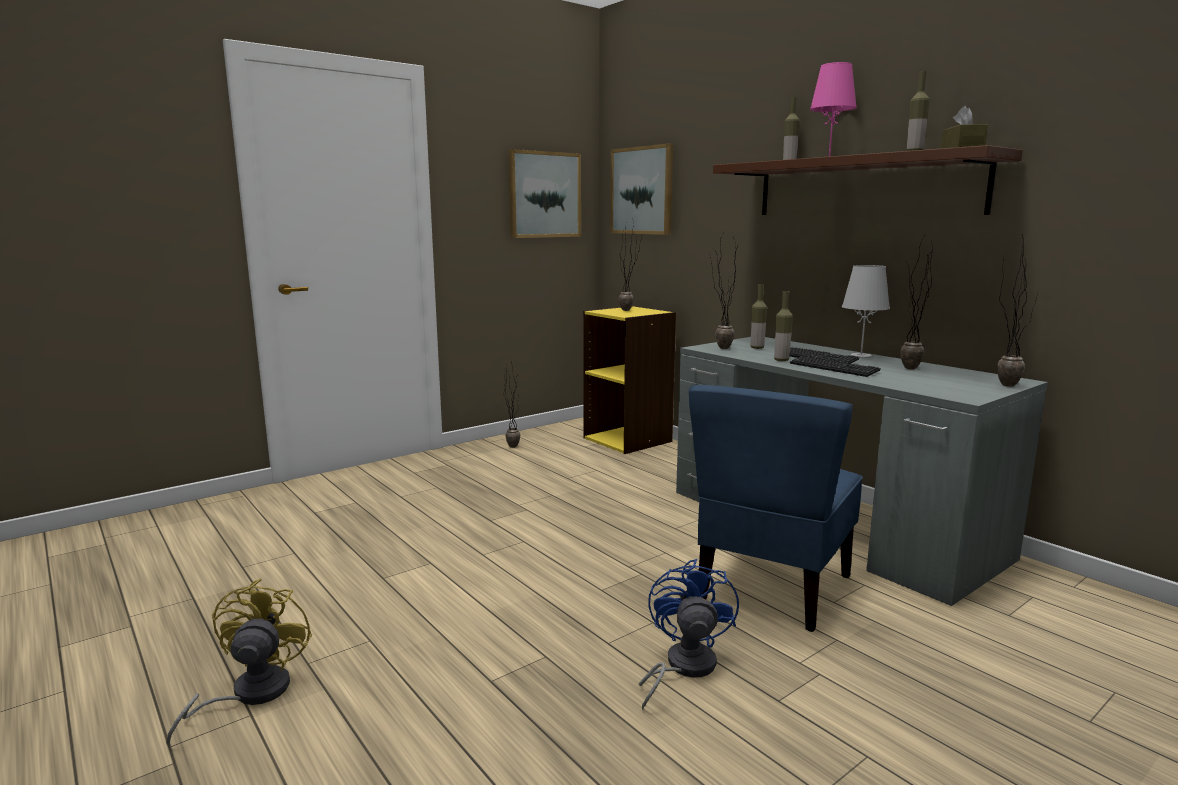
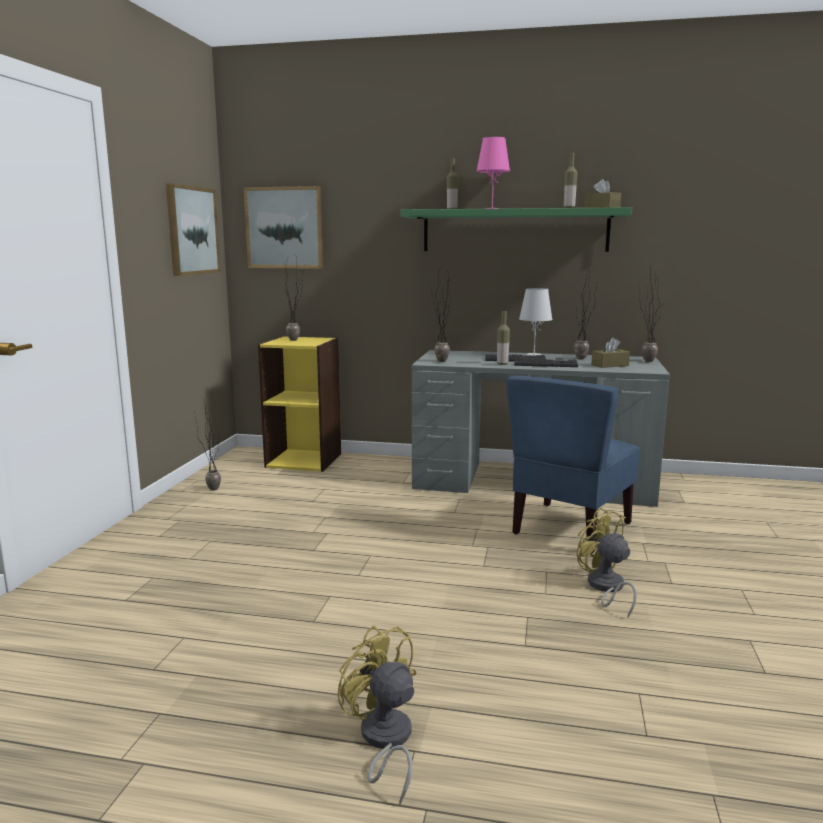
camera: 40 degrees left, 0 degrees up
(682, 668) = (605, 588): blue fan -> yellow fan
(757, 348) = (460, 358): bottle -> none
(771, 588) = (569, 528): blue chair -> blue chair turned 45 degrees clockwise
(864, 187) = (514, 231): brown shelf -> green shelf
(924, 381) = (610, 365): none -> brown tissue box

